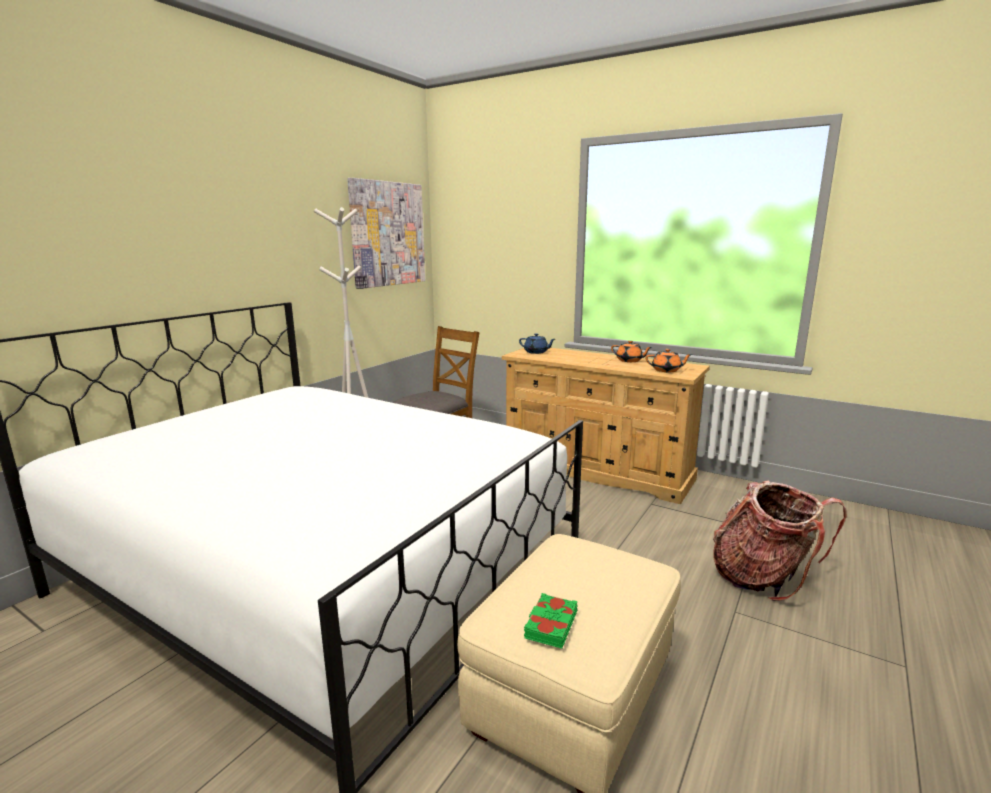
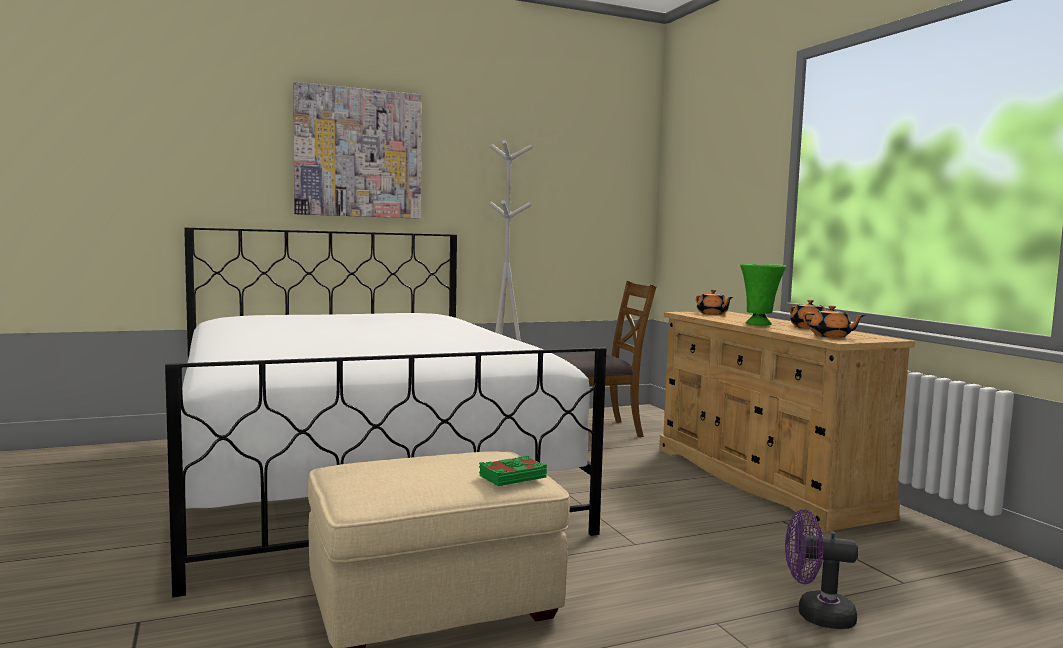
camera: 35 degrees right, 10 degrees down
(387, 234) = (592, 178): picture -> picture (358, 153)
(536, 352) = (712, 314): blue teapot -> orange teapot
(550, 625) = (368, 477): green book -> green book (512, 476)
(596, 362) = (759, 324): none -> green vase
(763, 578) = (816, 615): backpack -> purple fan

